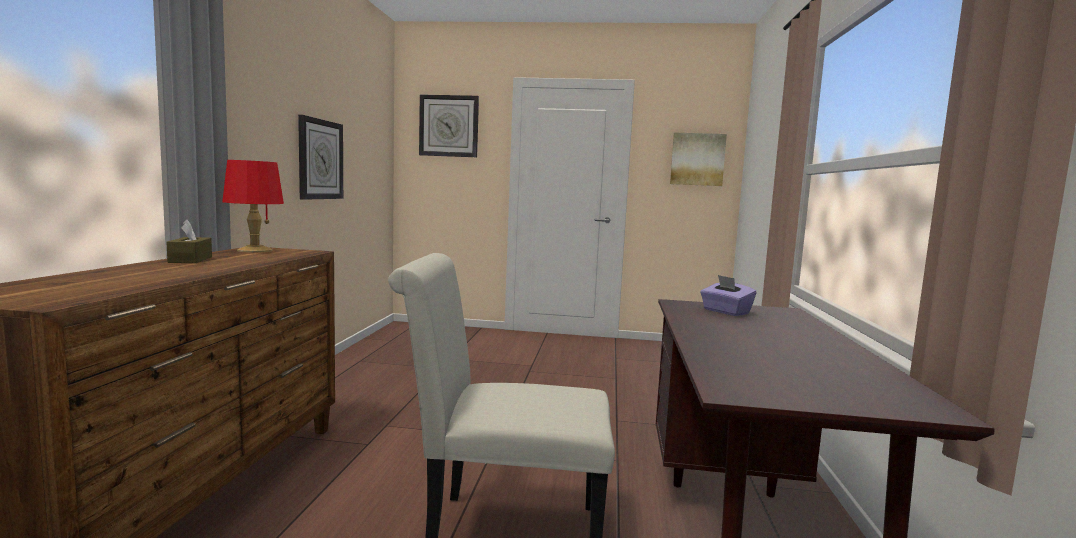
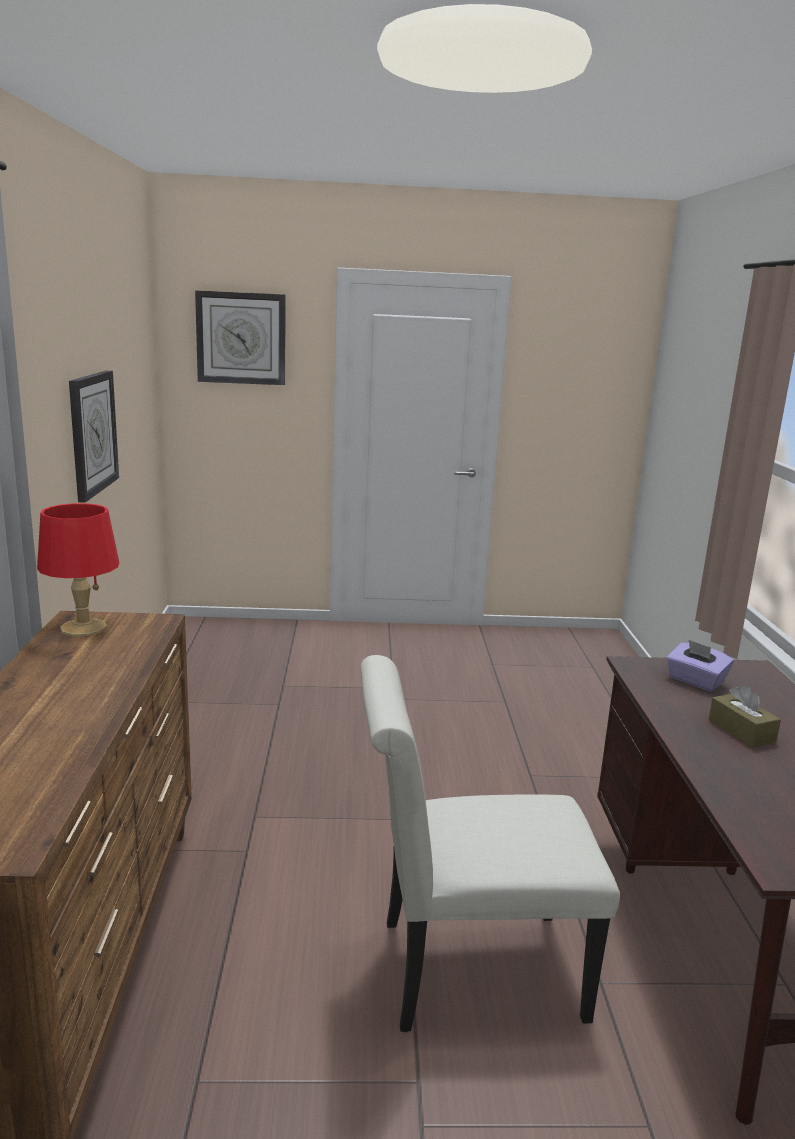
camera: 10 degrees left, 10 degrees up
(190, 260) = (34, 676): brown tissue box -> brown tissue box (741, 731)
(697, 159) = (592, 389): picture -> none

